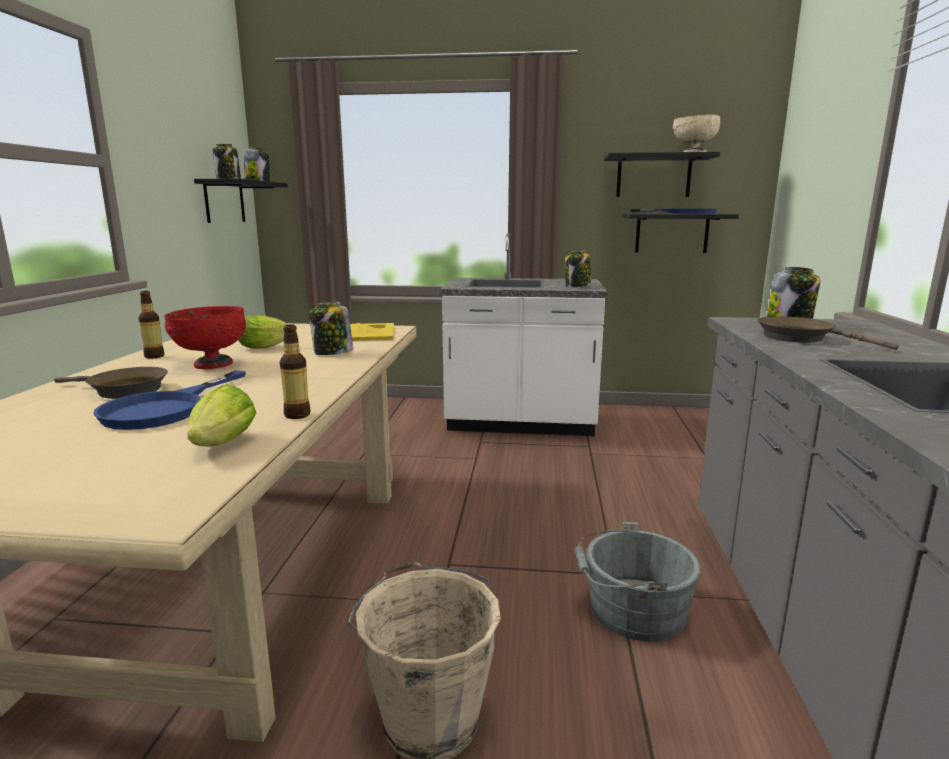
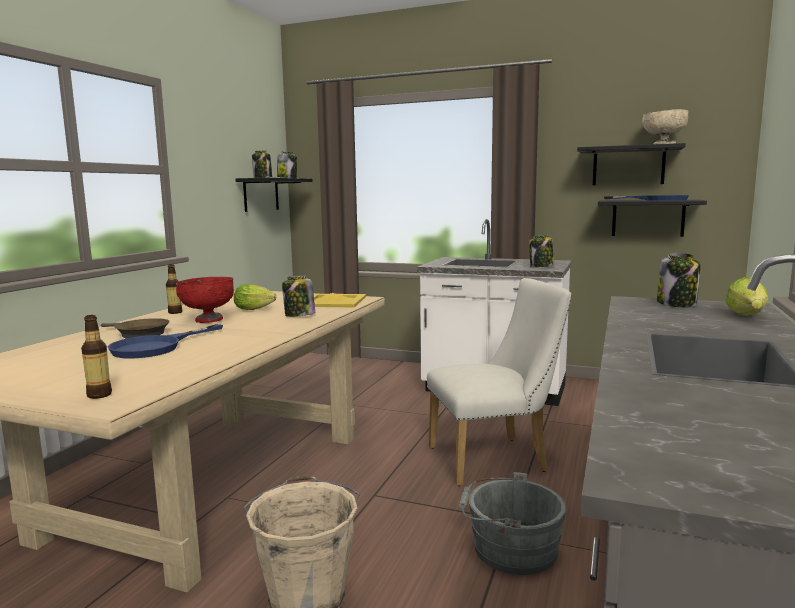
camera: 15 degrees right, 5 degrees down
(221, 446) = (172, 372): lettuce -> lettuce (747, 317)
(297, 415) = (236, 356): bottle -> bottle (99, 395)
(561, 503) = (495, 459): none -> white chair
(800, 338) = (662, 316): brown frying pan -> none

